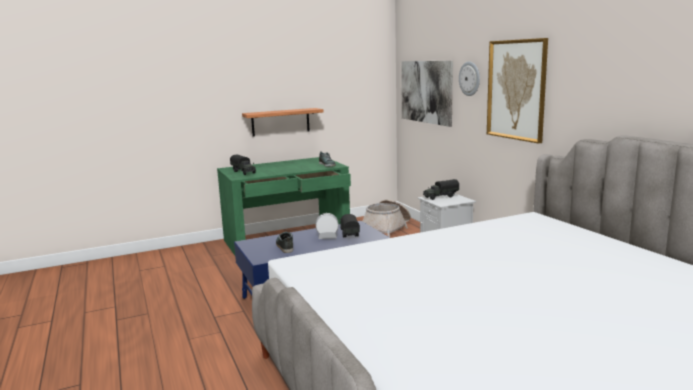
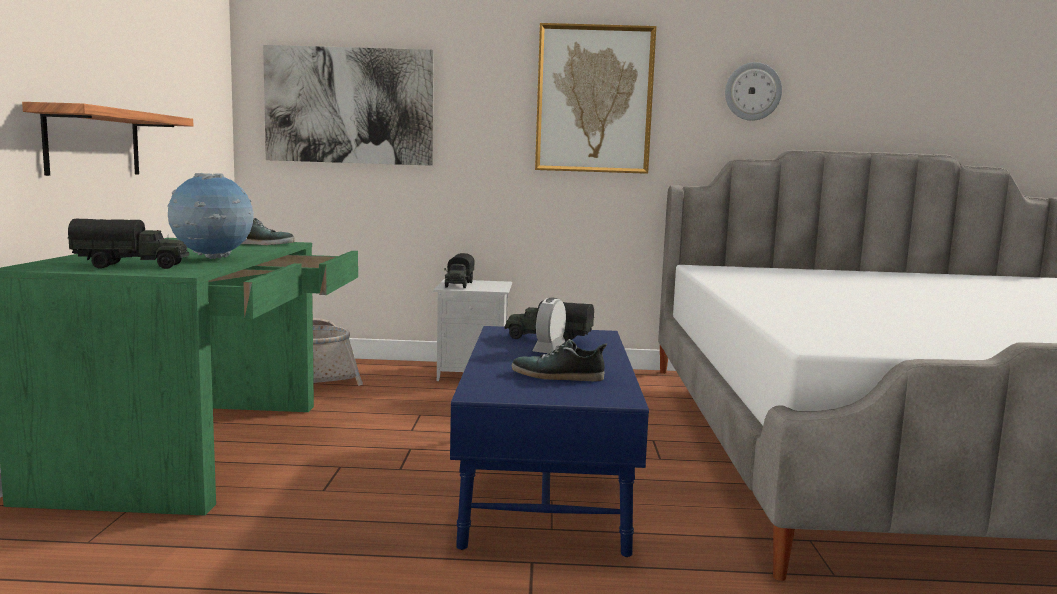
camera: 65 degrees left, 5 degrees down
(274, 172) = (213, 259): none -> globe
(470, 78) = (482, 82): wall clock -> wall clock (752, 91)

